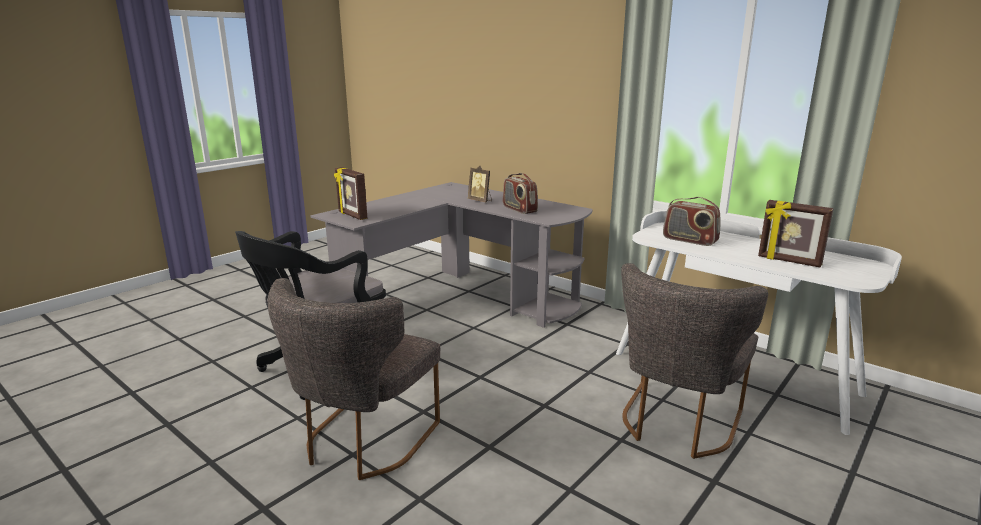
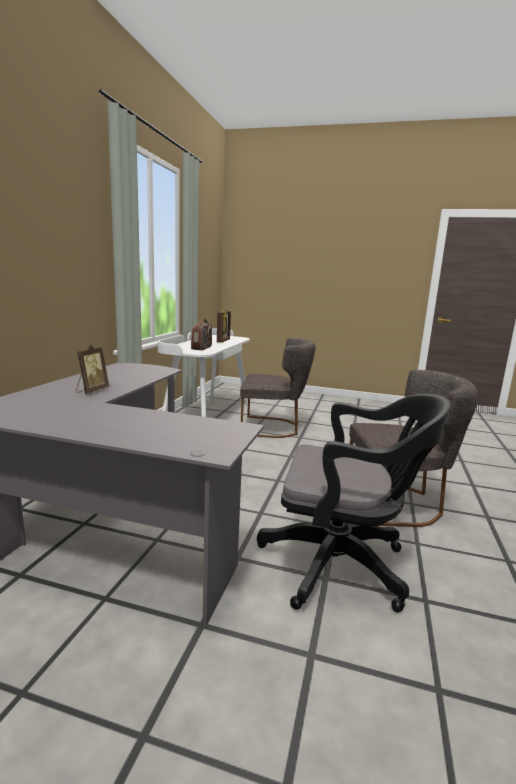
camera: 115 degrees left, 5 degrees down
(352, 215) = (212, 435): picture frame -> none
(519, 209) = (131, 377): radio -> none

